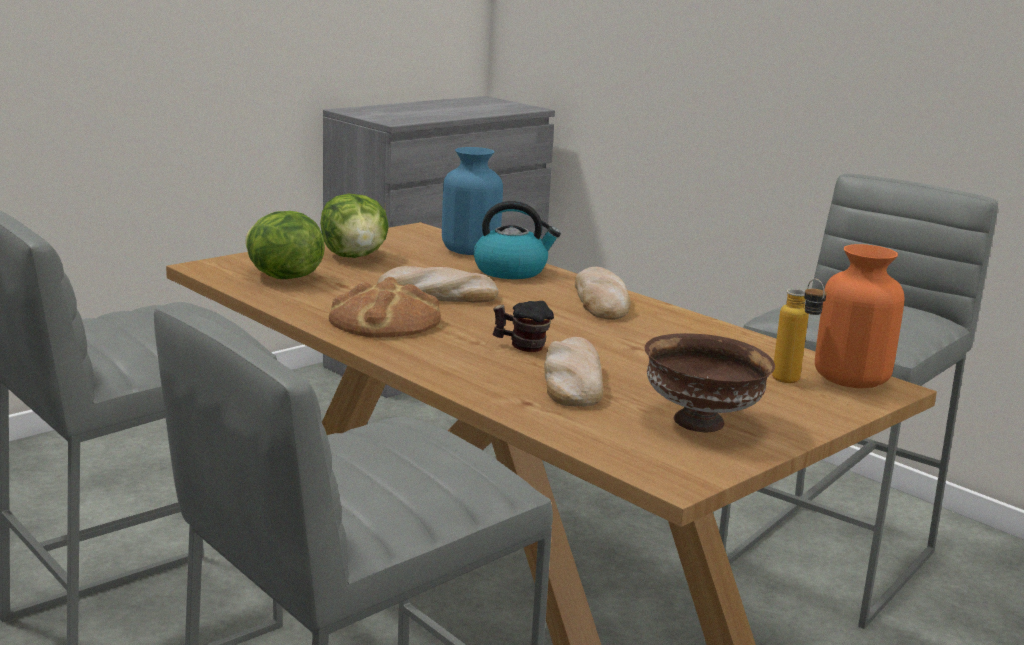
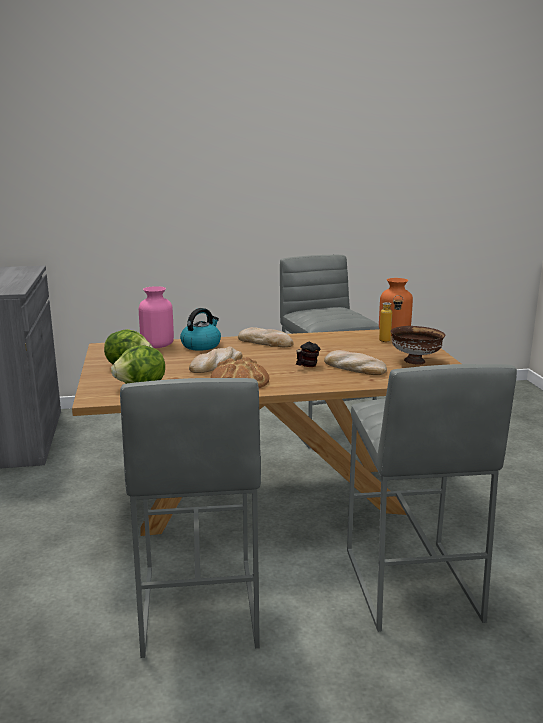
camera: 55 degrees left, 0 degrees up
(470, 250) = (157, 345): blue vase -> pink vase

